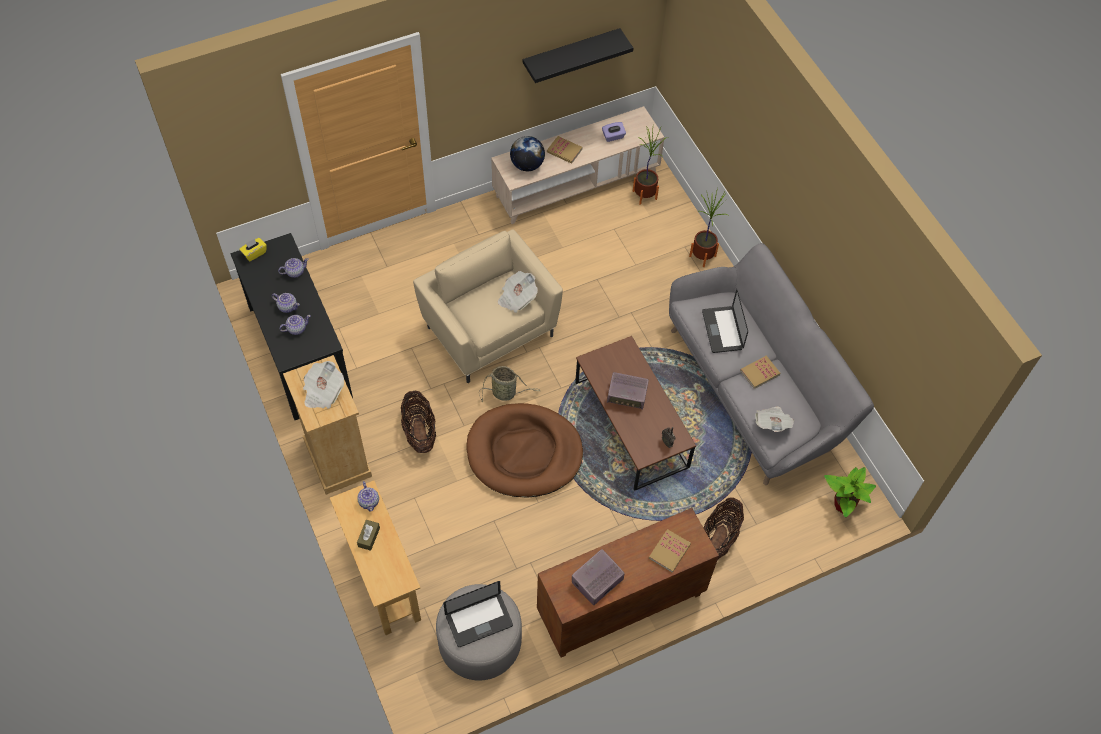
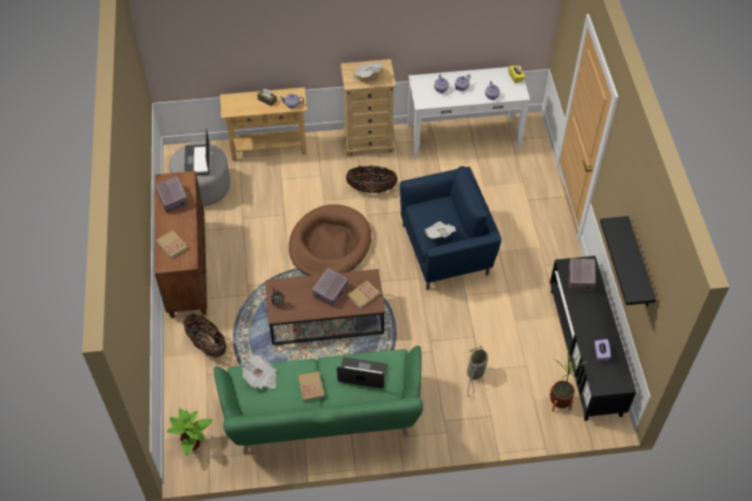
camera: 110 degrees right, 5 degrees down
(299, 352) = (463, 136): black console table -> white console table
(489, 329) = (447, 250): beige armchair -> blue armchair
(505, 393) = (385, 246): basket -> basket (475, 374)
(527, 165) = (580, 278): globe -> radio
(564, 151) = (591, 310): book -> book (363, 295)
(576, 184) = (585, 351): beige tv stand -> black tv stand
(702, 256) = (475, 427): potted plant -> none
(755, 389) = (323, 418): grey sofa -> green sofa

